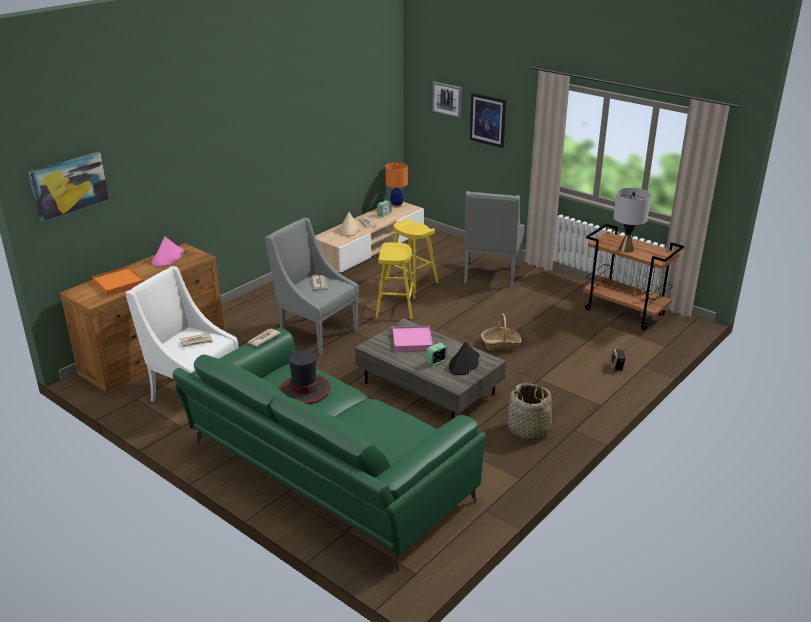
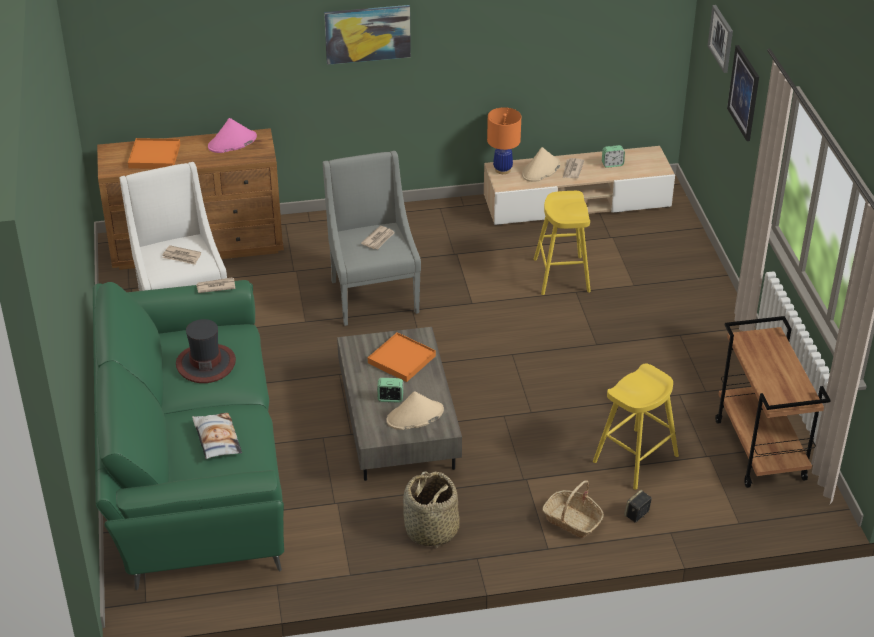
camera: 40 degrees right, 10 degrees up
(69, 185) = (124, 36): picture -> picture (367, 33)
(377, 426) = (216, 439): none -> pillow
(396, 205) = (646, 155): orange table lamp -> orange table lamp (502, 169)
(396, 307) = (496, 303): yellow stool -> yellow stool (635, 458)
(412, 340) = (401, 359): pink tray -> orange tray
(464, 363) = (415, 416): black hat -> beige hat
(491, 275) = (668, 313): grey armchair -> none
(500, 344) = (545, 413): basket -> basket (572, 520)
(626, 249) = (761, 366): grey table lamp -> none

